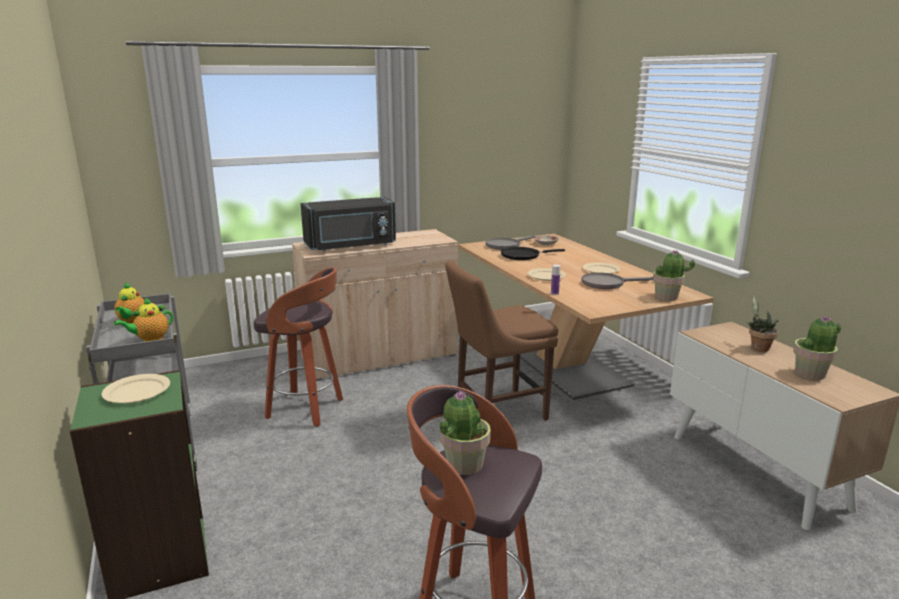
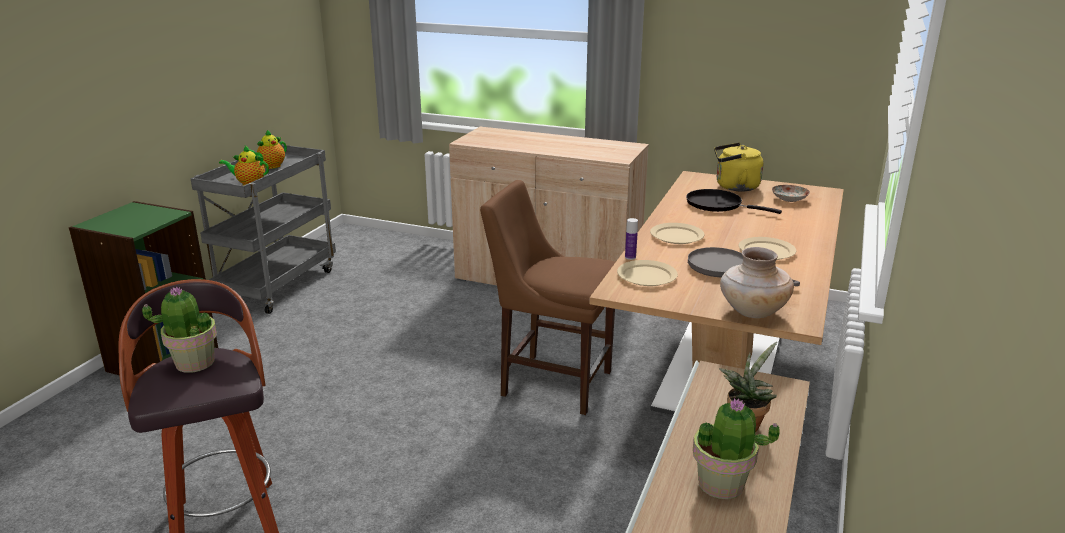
camera: 45 degrees right, 5 degrees up
(137, 391) = (143, 216): beige plate -> beige plate (647, 276)
(307, 409) = (410, 302): stool -> none
(351, 246) = (516, 142): black microwave -> none
(506, 245) = (734, 187): grey frying pan -> yellow kettle
(666, 297) = (752, 312): potted plant -> beige vase

